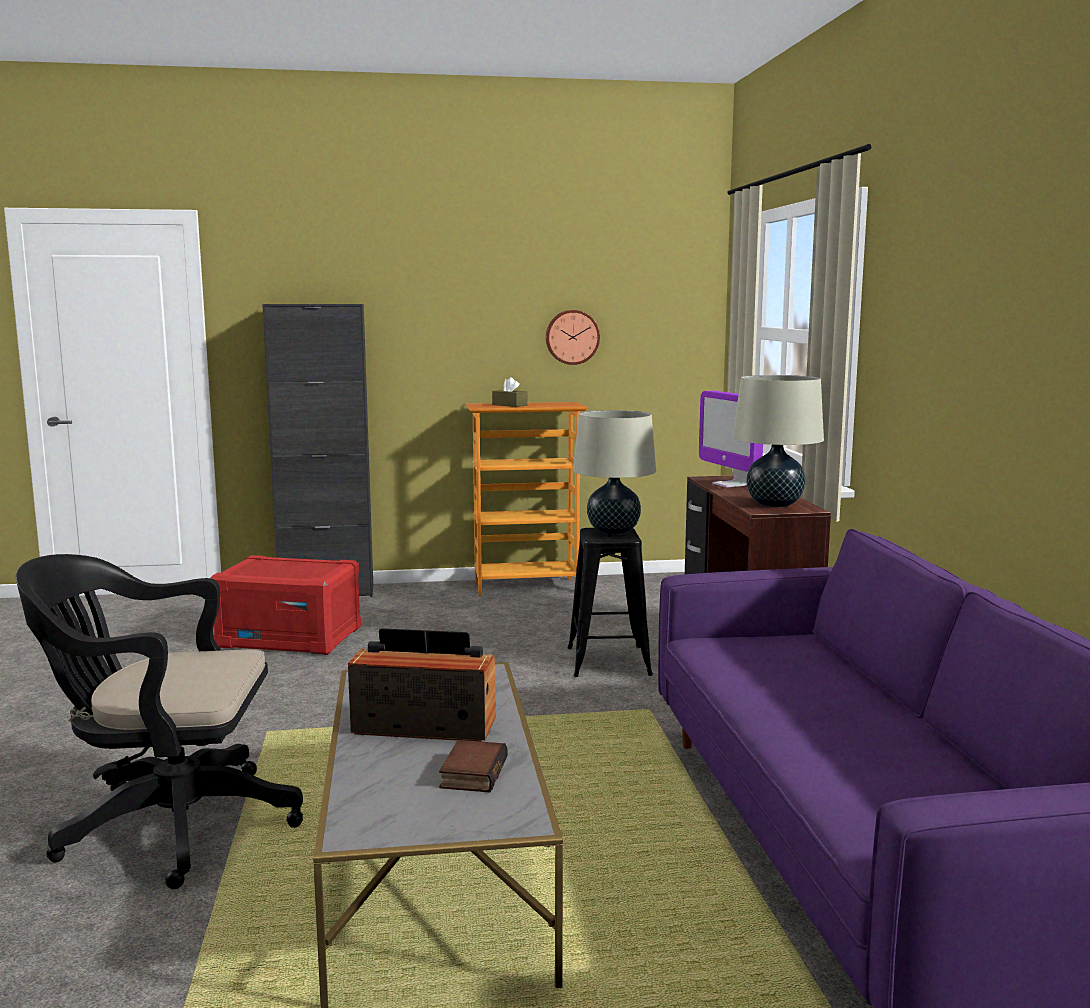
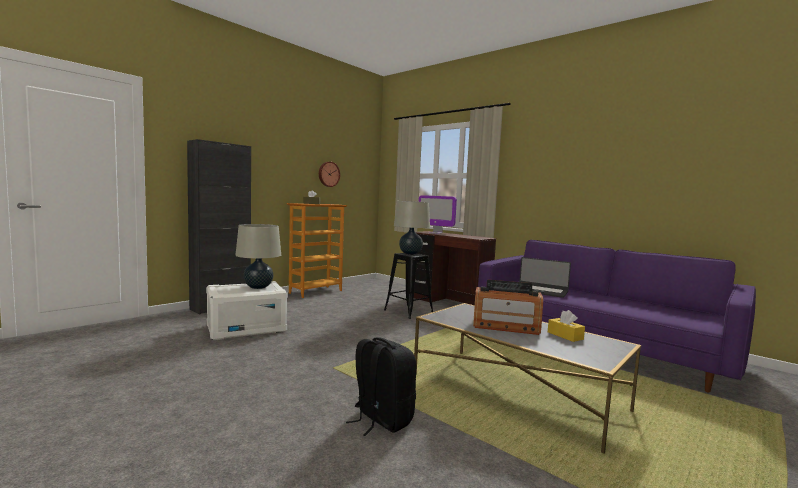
camera: 40 degrees left, 5 degrees down
(167, 826) = (381, 420): black office chair -> black backpack
(290, 637) = (246, 328): red storage box -> white storage box
(425, 725) = (505, 326): radio -> radio turned 135 degrees counterclockwise
(471, 773) = (565, 335): book -> yellow tissue box
(755, 669) = (540, 291): none -> laptop
(774, 504) = (473, 237): beige table lamp -> beige table lamp (258, 287)

